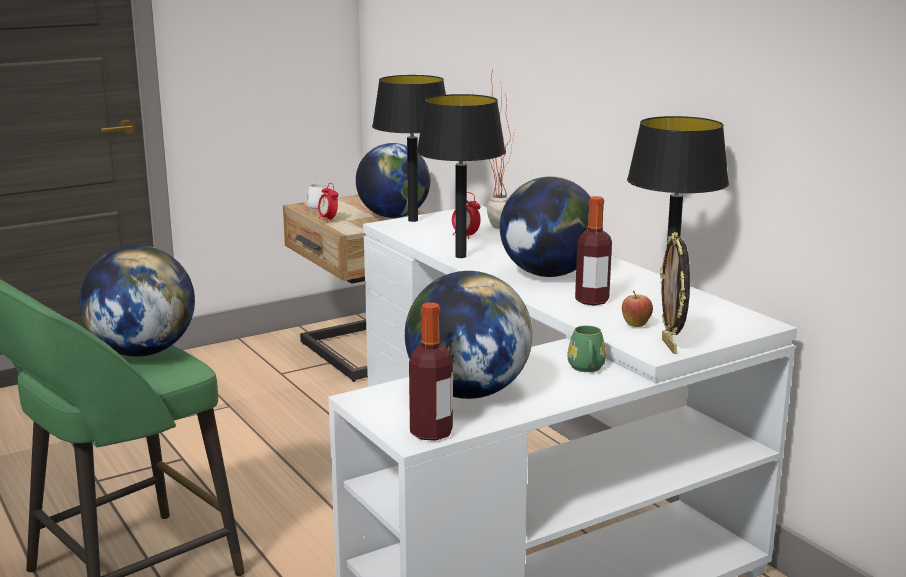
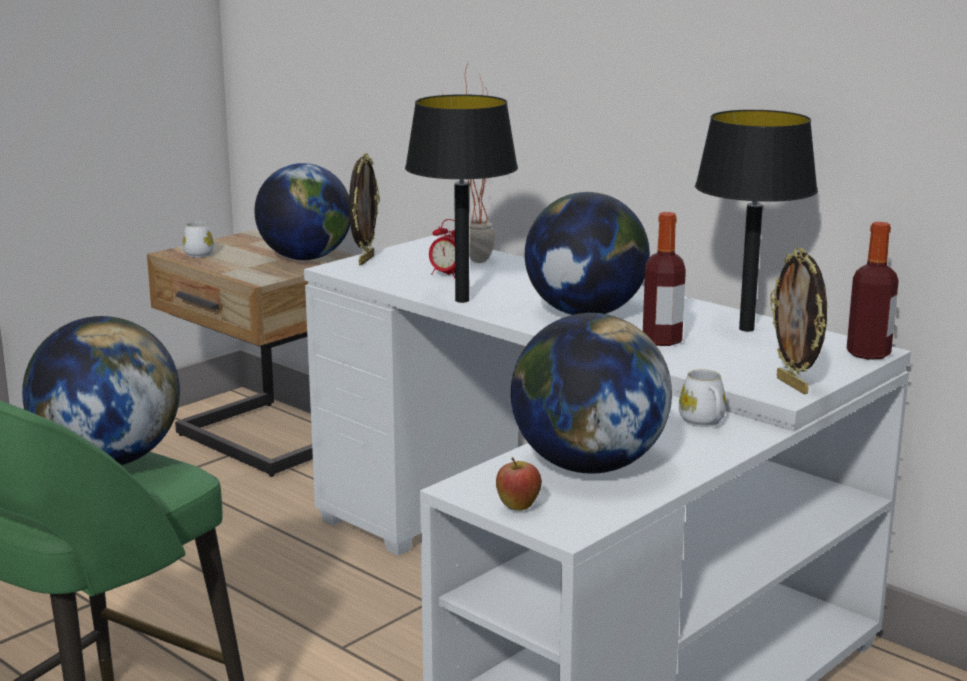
camera: 15 degrees left, 0 degrees up
(328, 220) = (223, 268): alarm clock -> none
(413, 220) = (365, 260): black table lamp -> picture frame
(431, 432) = (583, 519): bottle -> bottle (868, 354)
(586, 368) = (704, 422): green mug -> white mug
(636, 325) = (736, 365): apple -> apple (518, 507)

